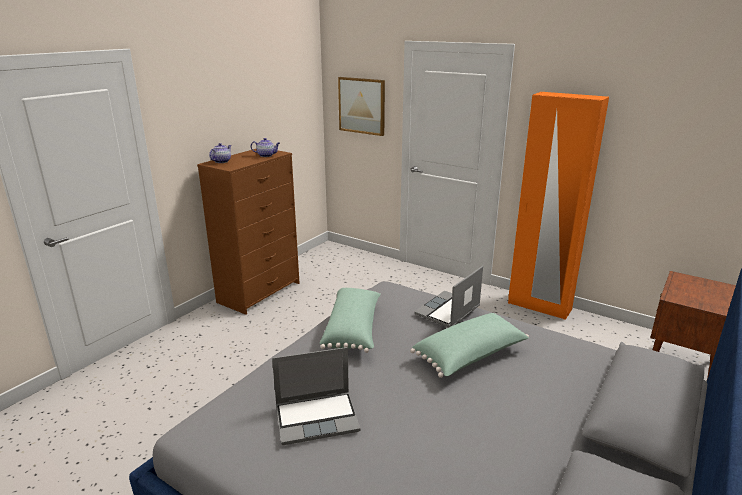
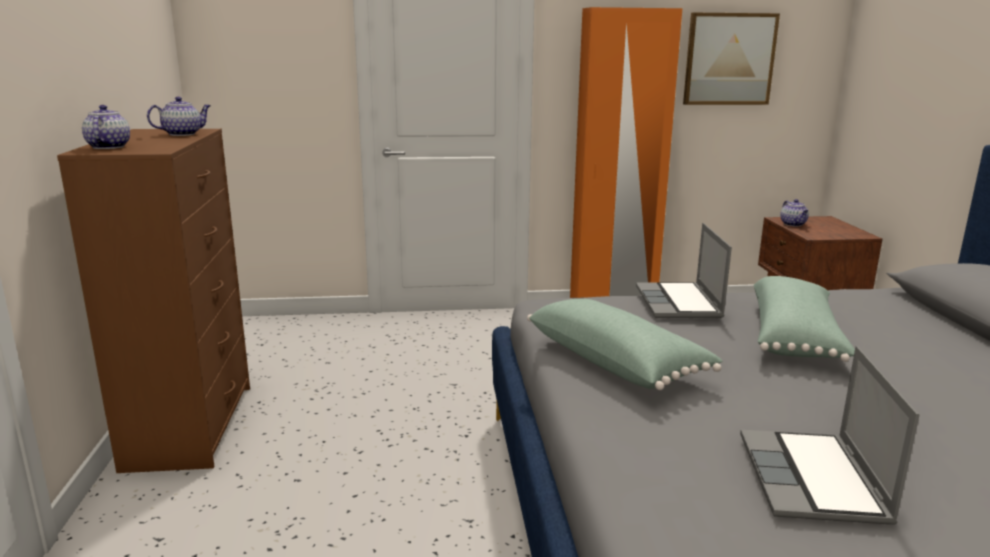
camera: 40 degrees left, 5 degrees down
(318, 418) = (814, 480): laptop -> laptop turned 150 degrees clockwise
(362, 105) = (271, 55): picture -> picture (729, 59)
(680, 283) = (793, 224): none -> teapot

